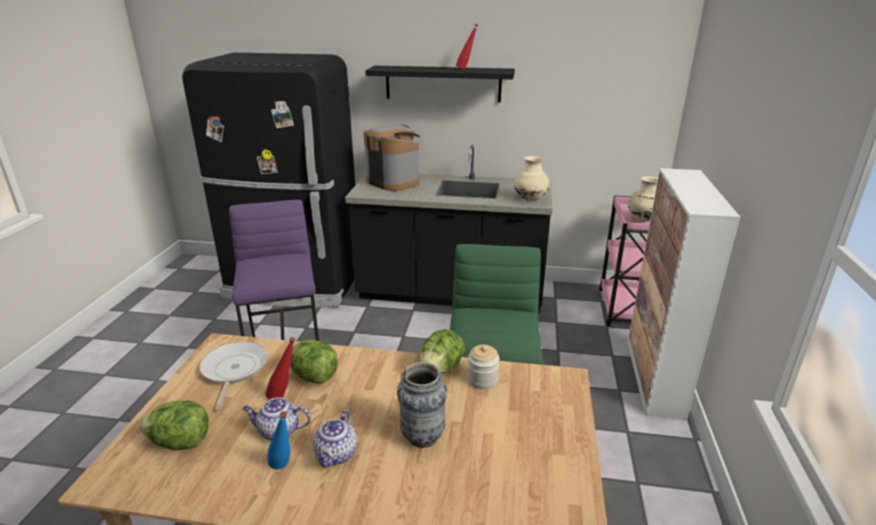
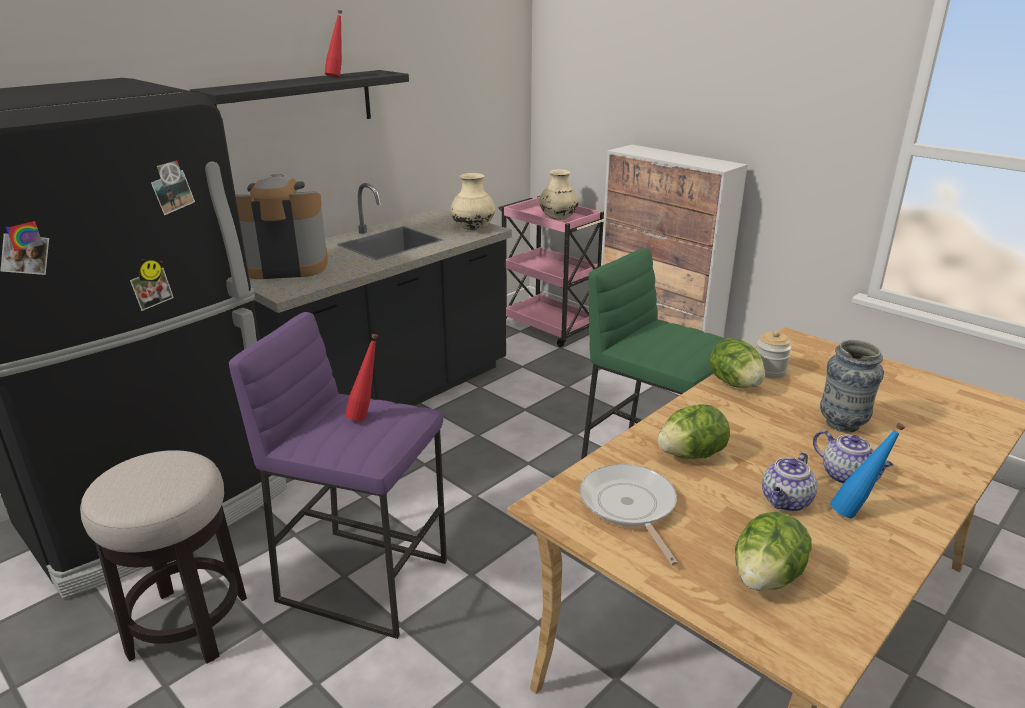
camera: 55 degrees left, 0 degrees up
(225, 333) = (188, 625): none -> stool
(233, 370) = (629, 507): frying pan -> frying pan turned 45 degrees clockwise
(285, 398) = (721, 483): red bottle -> red bottle (366, 415)

